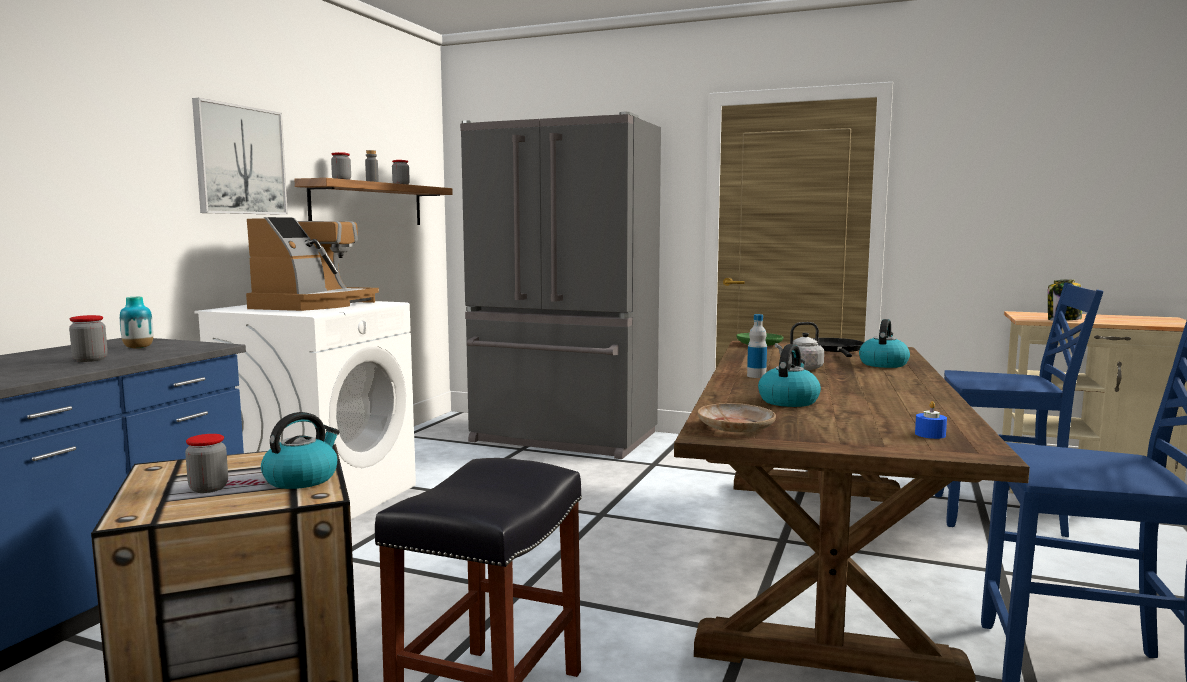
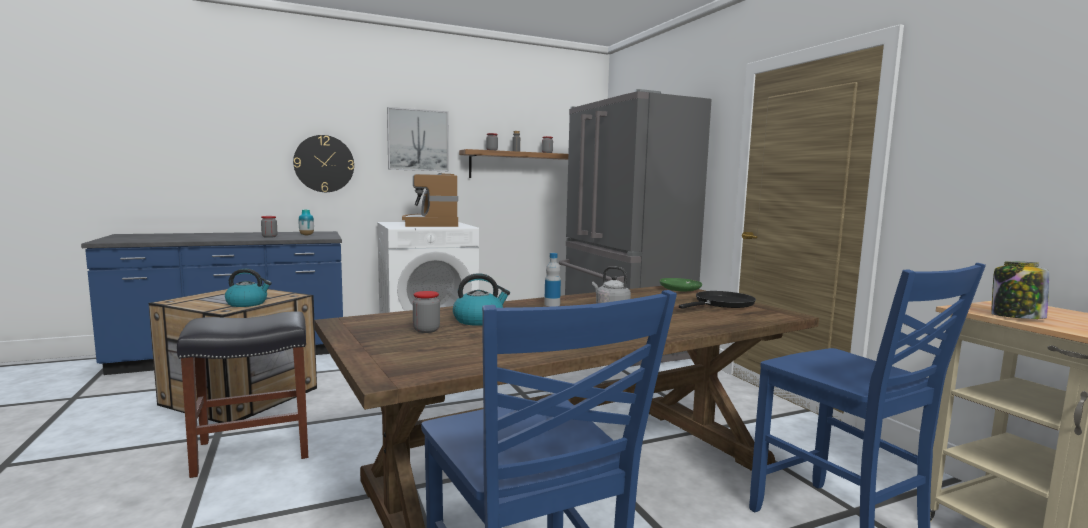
camera: 45 degrees right, 0 degrees up
(95, 203) = (324, 163): none -> wall clock
(208, 488) = (219, 299): jar -> jar (426, 330)
(314, 305) = (431, 224): coffee machine -> coffee machine turned 105 degrees clockwise
(736, 427) = (371, 322): beige plate -> none
(883, 364) = (696, 320): kettle -> none
(930, 434) = (430, 359): blue candle -> none

